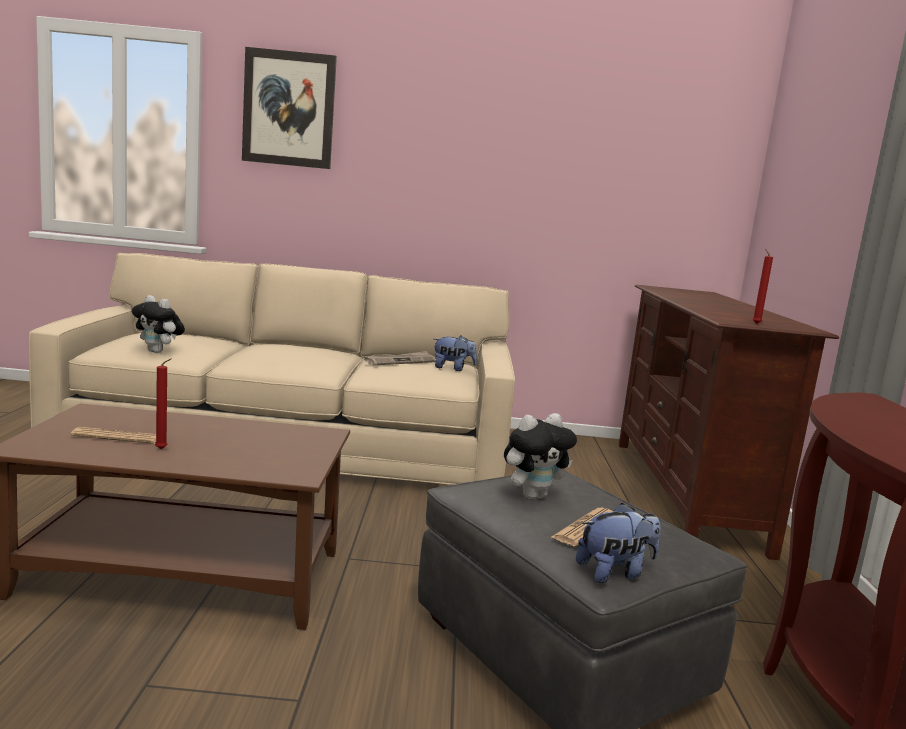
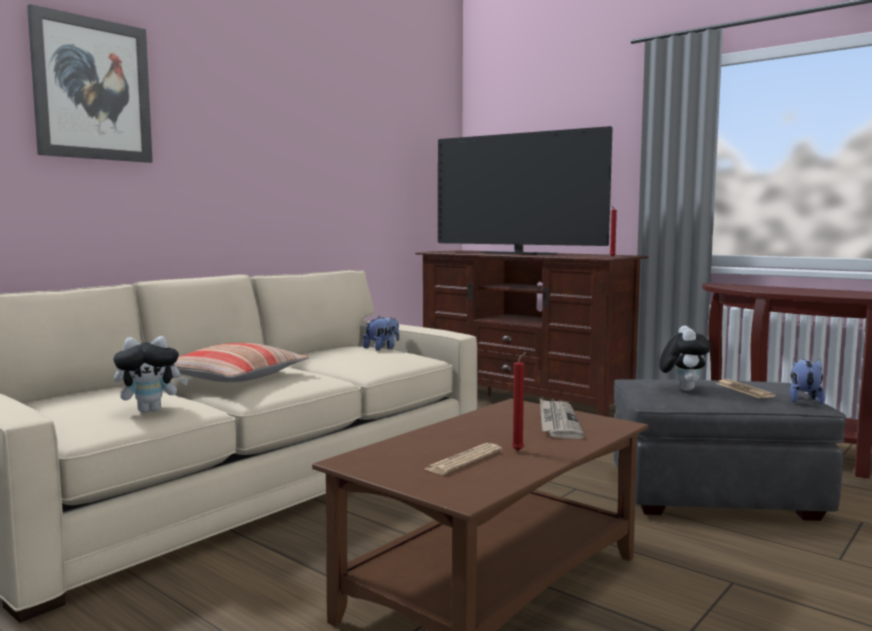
camera: 50 degrees left, 5 degrees down
(272, 352) = (233, 378): none -> pillow
(400, 361) = (337, 354): newspaper -> newspaper (557, 422)
(701, 302) = (518, 253): none -> television

